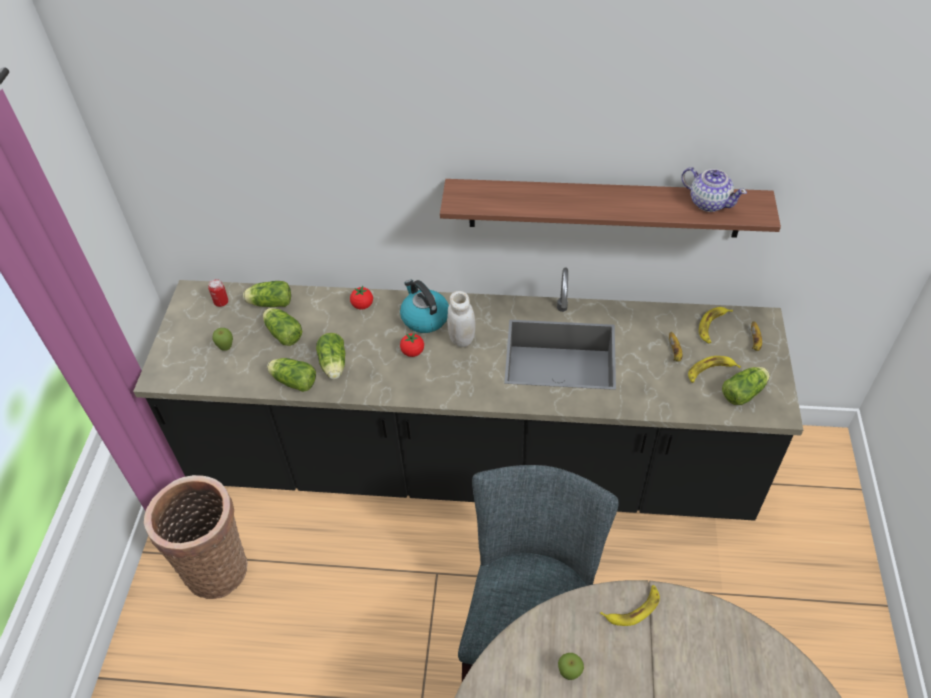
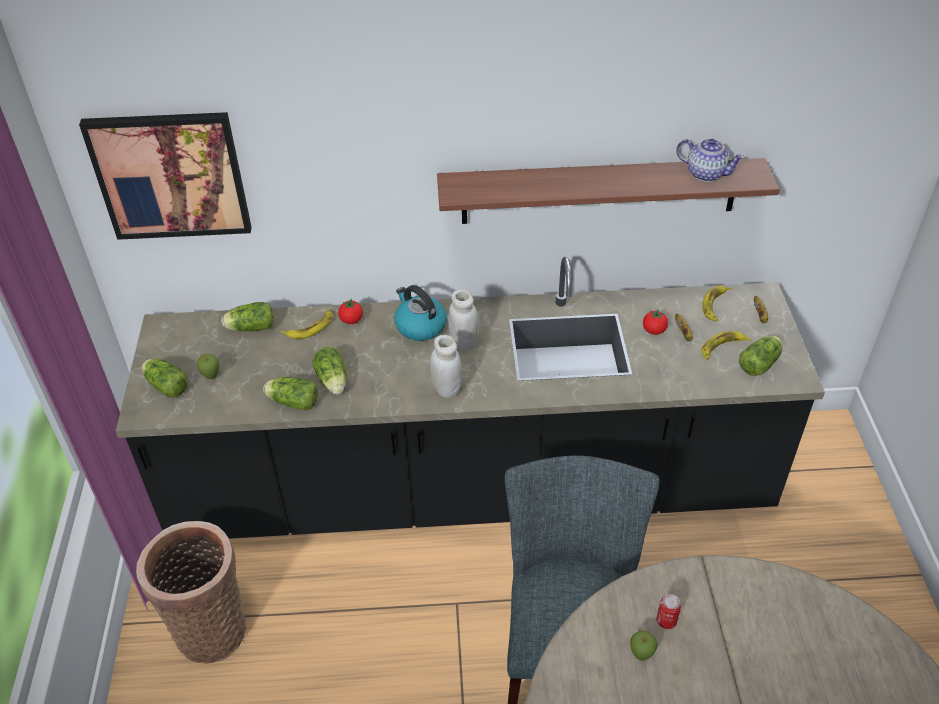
camera: 10 degrees left, 5 degrees down
(197, 160) = (170, 175): none -> picture
(221, 302) = (196, 332): can -> can (666, 621)
(282, 333) = (270, 355): lettuce -> lettuce (165, 385)
(412, 352) = (415, 360): tomato -> tomato (654, 330)
(436, 384) = (446, 389): none -> white jar
(633, 608) = (692, 583): banana -> banana (310, 327)

